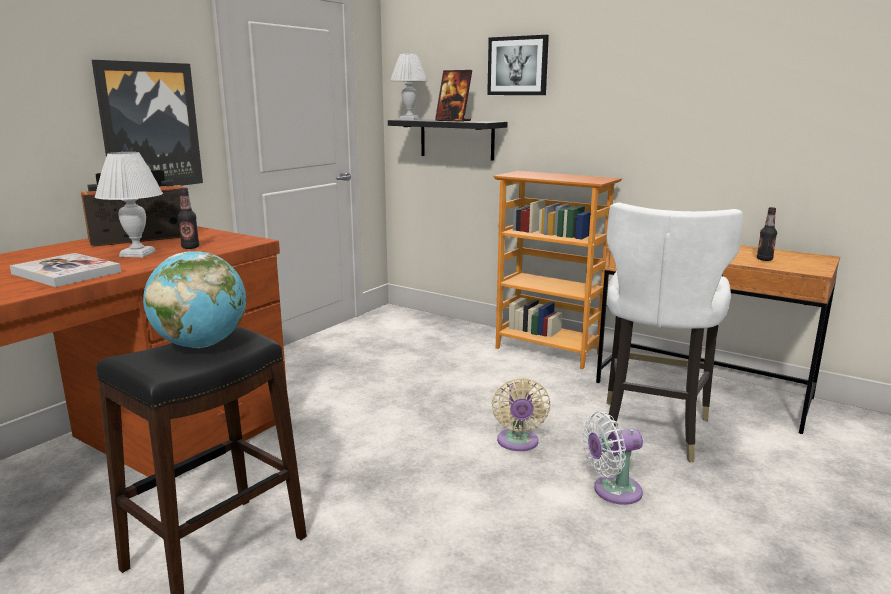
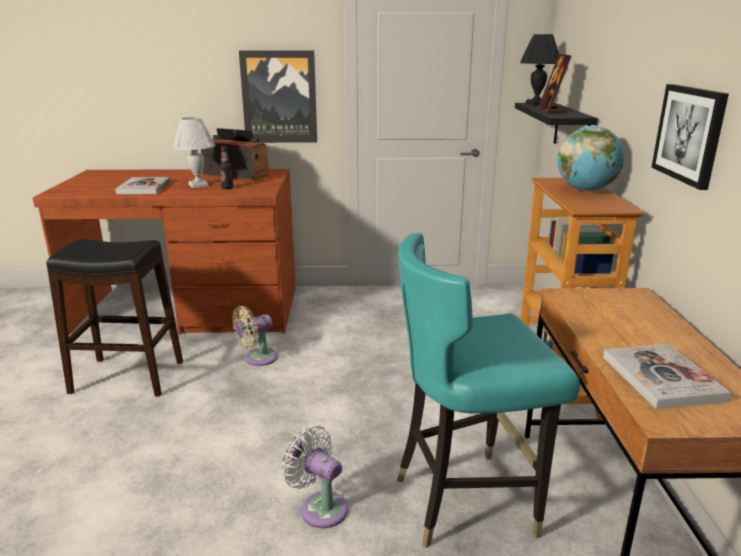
camera: 55 degrees right, 5 degrees up
(201, 345) = (111, 247): globe -> globe (586, 190)
(409, 119) = (536, 103): white table lamp -> black table lamp
(518, 66) = (611, 52): picture -> picture (690, 134)
(518, 443) = (351, 432): beige fan -> beige fan (257, 359)
(651, 429) = (466, 500): white chair -> turquoise chair
(764, 259) = (661, 378): bottle -> book

